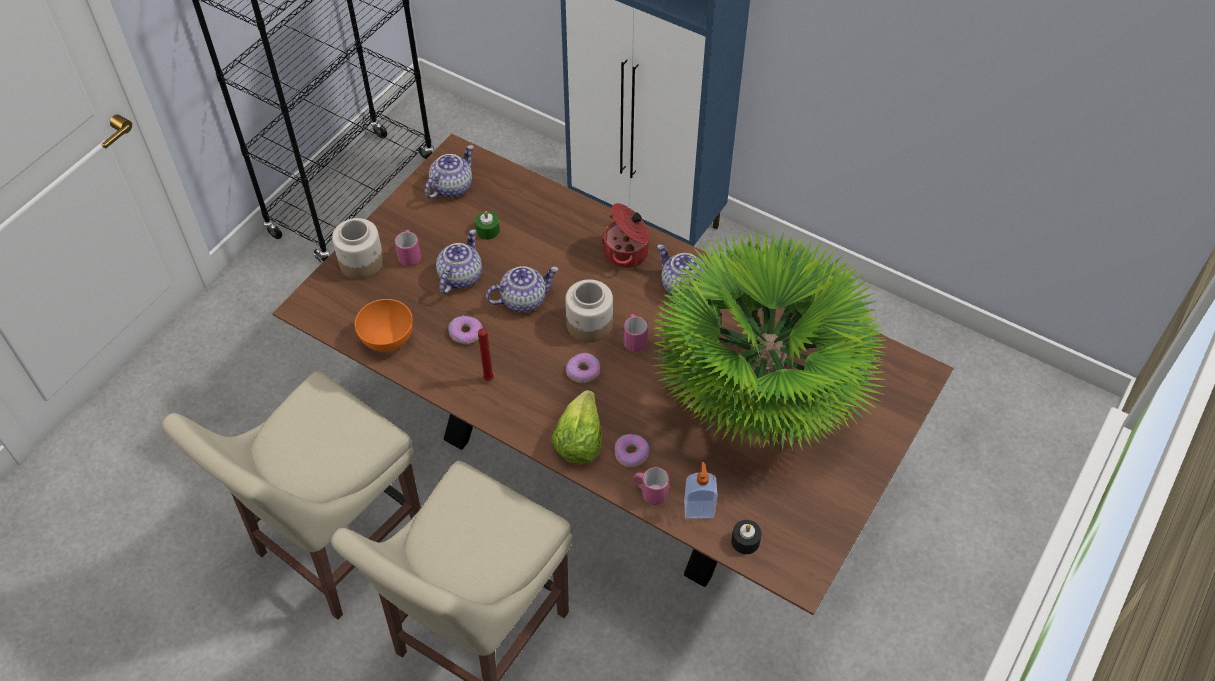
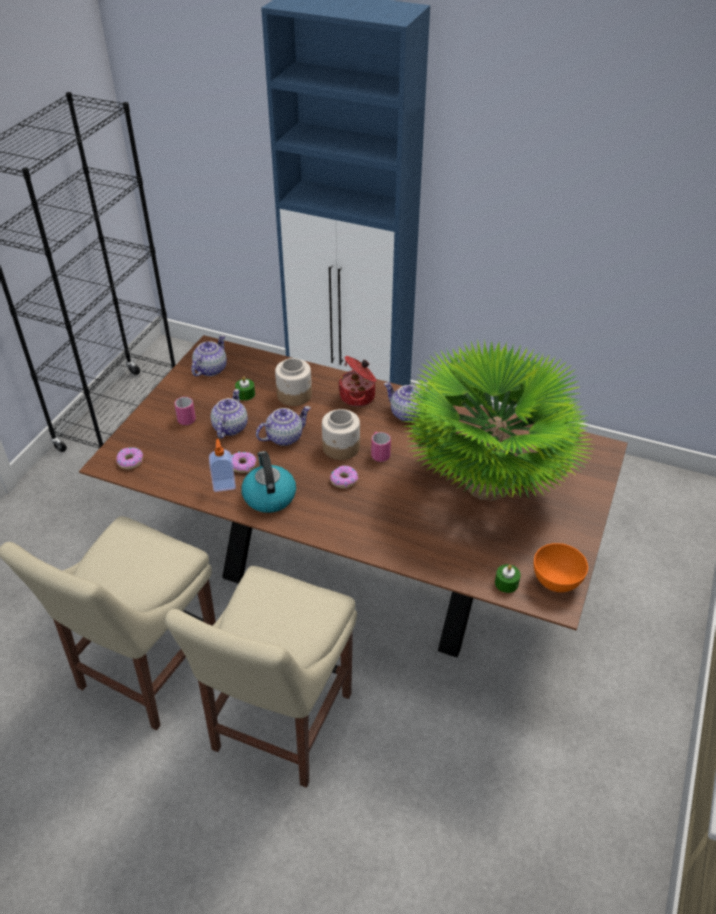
camera: 10 degrees left, 10 degrees down
(362, 262) = (148, 427): jar -> jar (295, 395)
(387, 339) = (179, 477): orange bowl -> orange bowl (556, 581)
(488, 380) = (269, 496): red candle -> kettle
(579, 439) = (352, 528): lettuce -> none
(631, 453) = (397, 532): donut -> donut (130, 461)
(650, 493) = (420, 559): pink mug -> none
(699, 508) = (462, 564): soap dispenser -> soap dispenser (224, 484)
(745, 541) = (506, 583): black candle -> green candle

